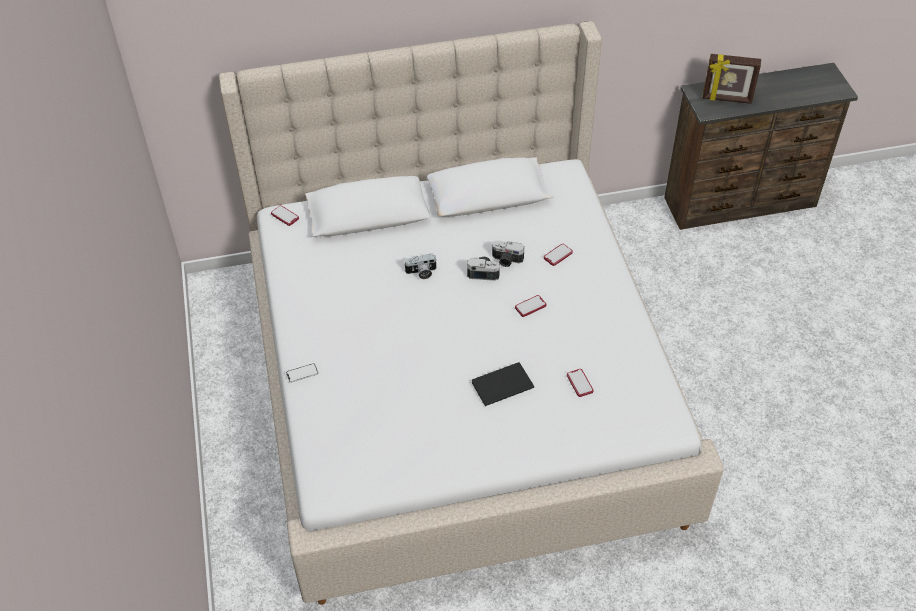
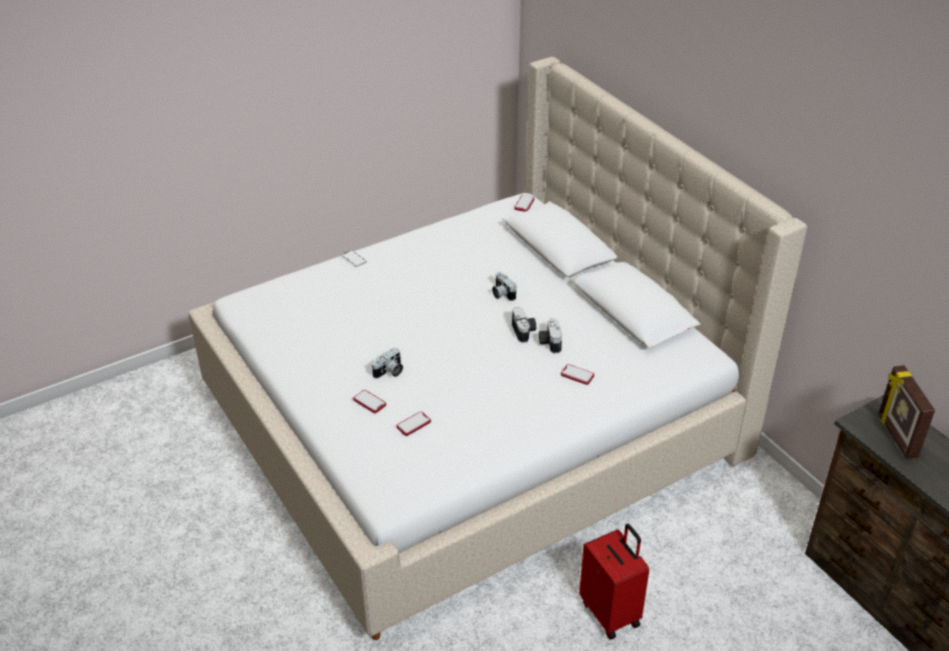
camera: 70 degrees right, 10 degrees down
(500, 384) = (389, 372): black book -> camera
(530, 306) = (496, 371): phone -> phone (369, 402)
(702, 360) = (611, 613): none -> red suitcase

